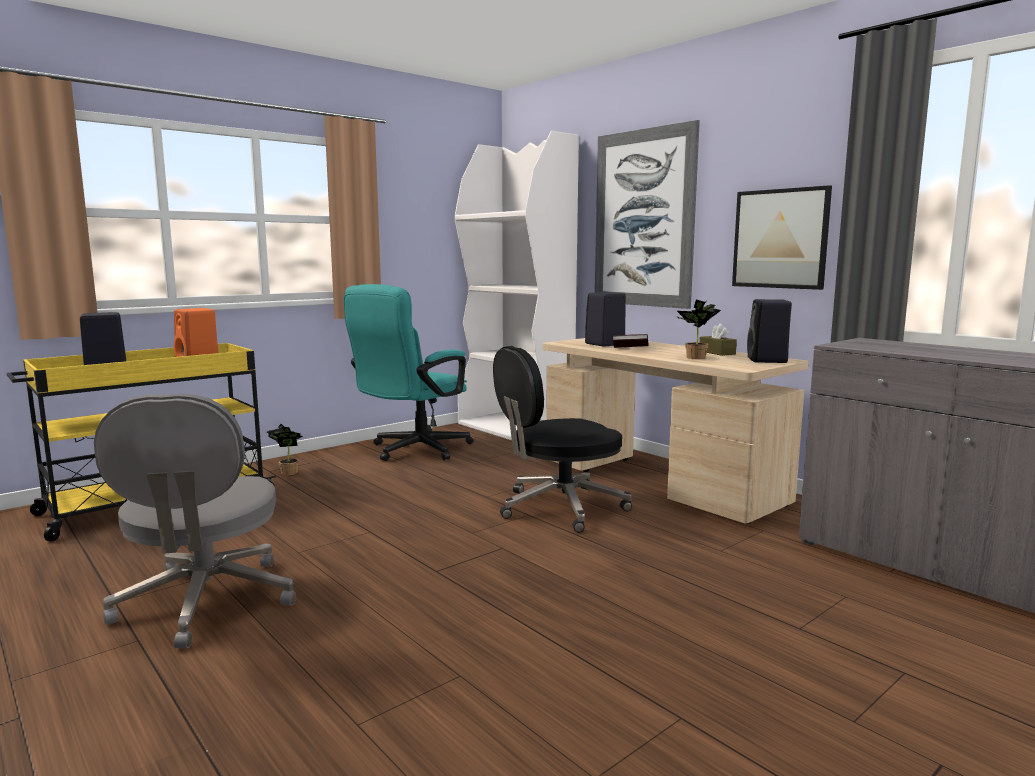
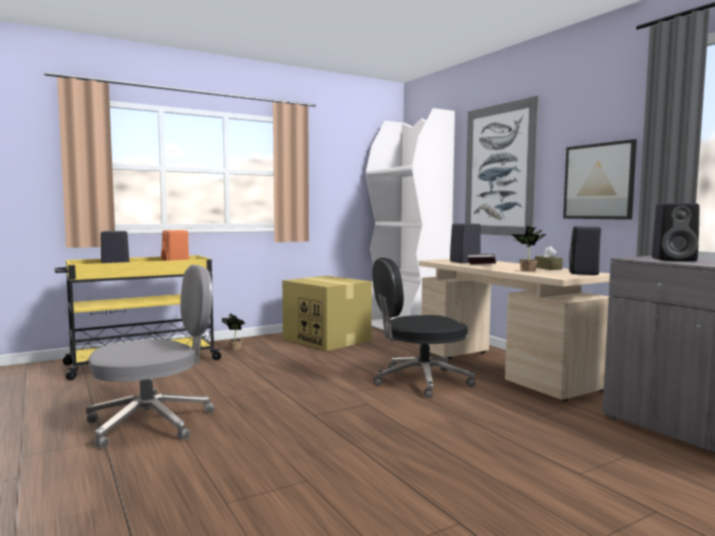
camera: 10 degrees right, 5 degrees down
(206, 602) = (153, 422): grey office chair -> grey office chair turned 120 degrees counterclockwise
(413, 451) = (325, 339): turquoise office chair -> cardboard box
(891, 346) = (675, 259): none -> black speaker

